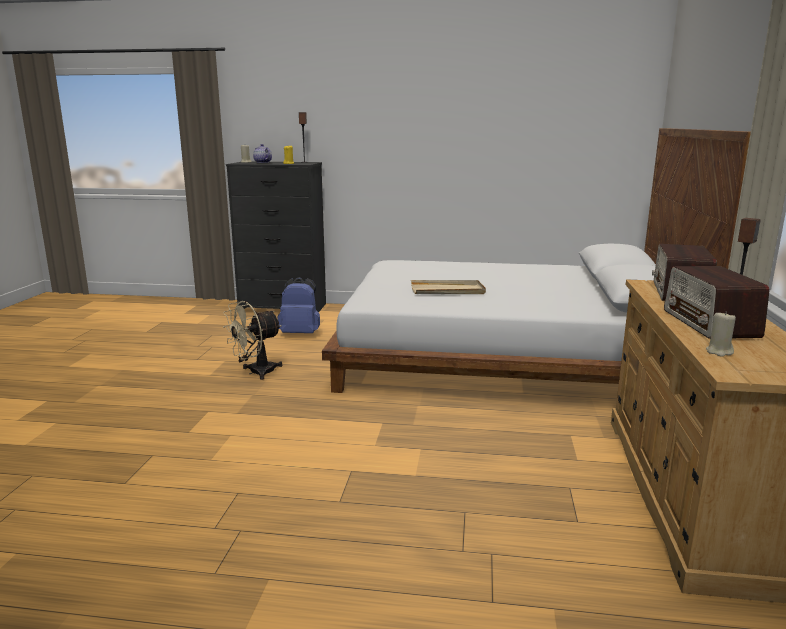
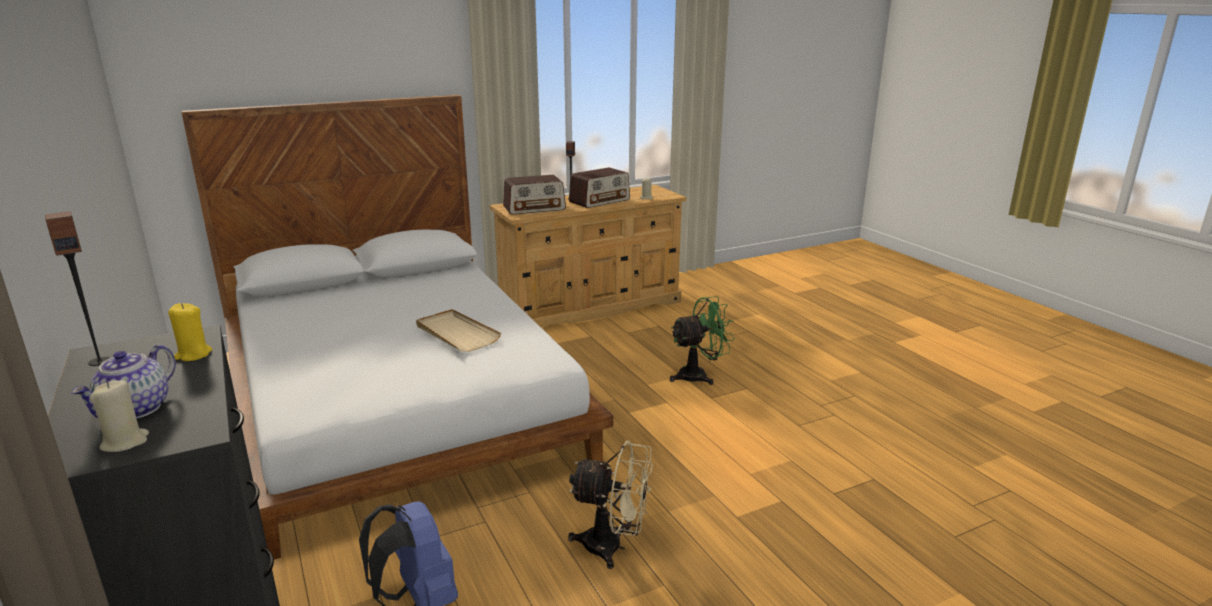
camera: 125 degrees left, 5 degrees up
(403, 485) = (699, 375): none -> green fan

